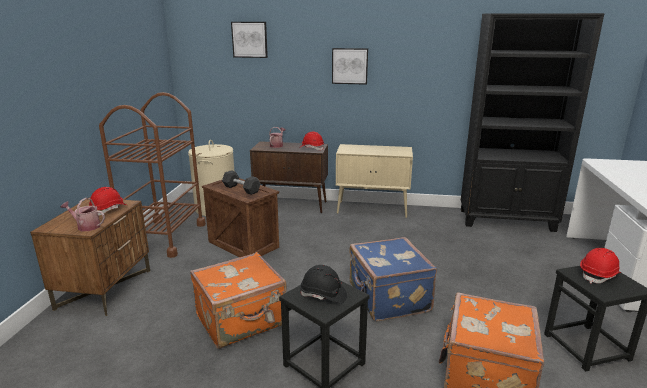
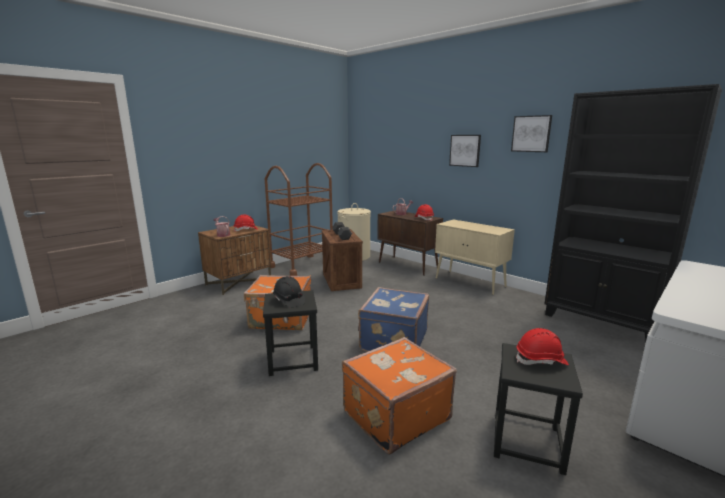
camera: 35 degrees right, 5 degrees down
(249, 39) = (395, 129): picture -> picture (531, 134)

